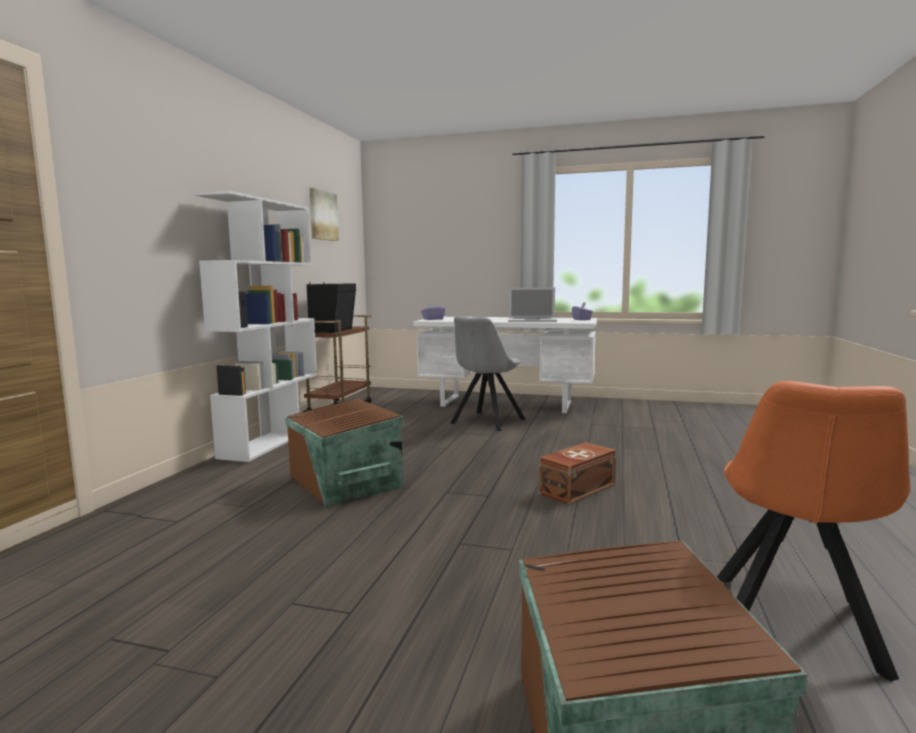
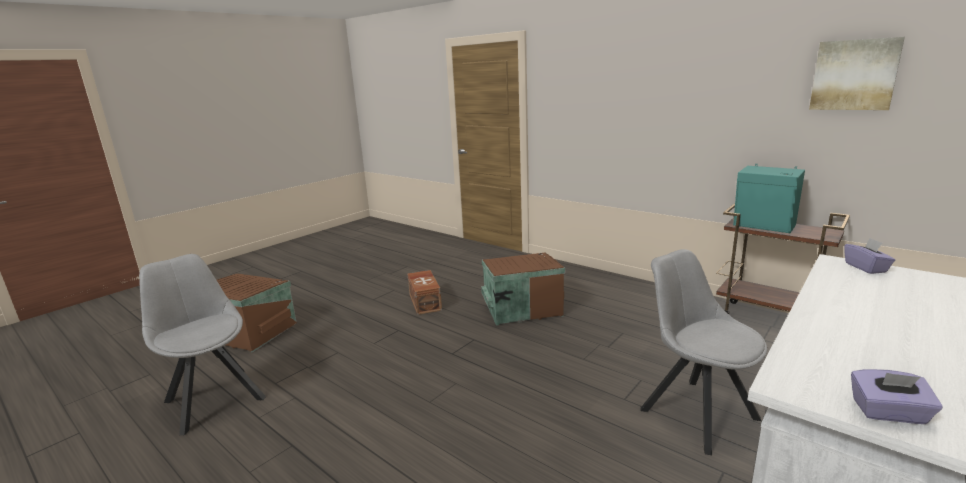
camera: 115 degrees right, 10 degrees up
(272, 440) = (643, 287): white bookcase -> none
(333, 330) = (764, 226): black speaker -> turquoise speaker
(532, 320) = (845, 341): laptop -> none
(575, 489) = (427, 397): brown storage box -> brown storage box (425, 301)
(795, 625) = (214, 399): orange chair -> grey chair

